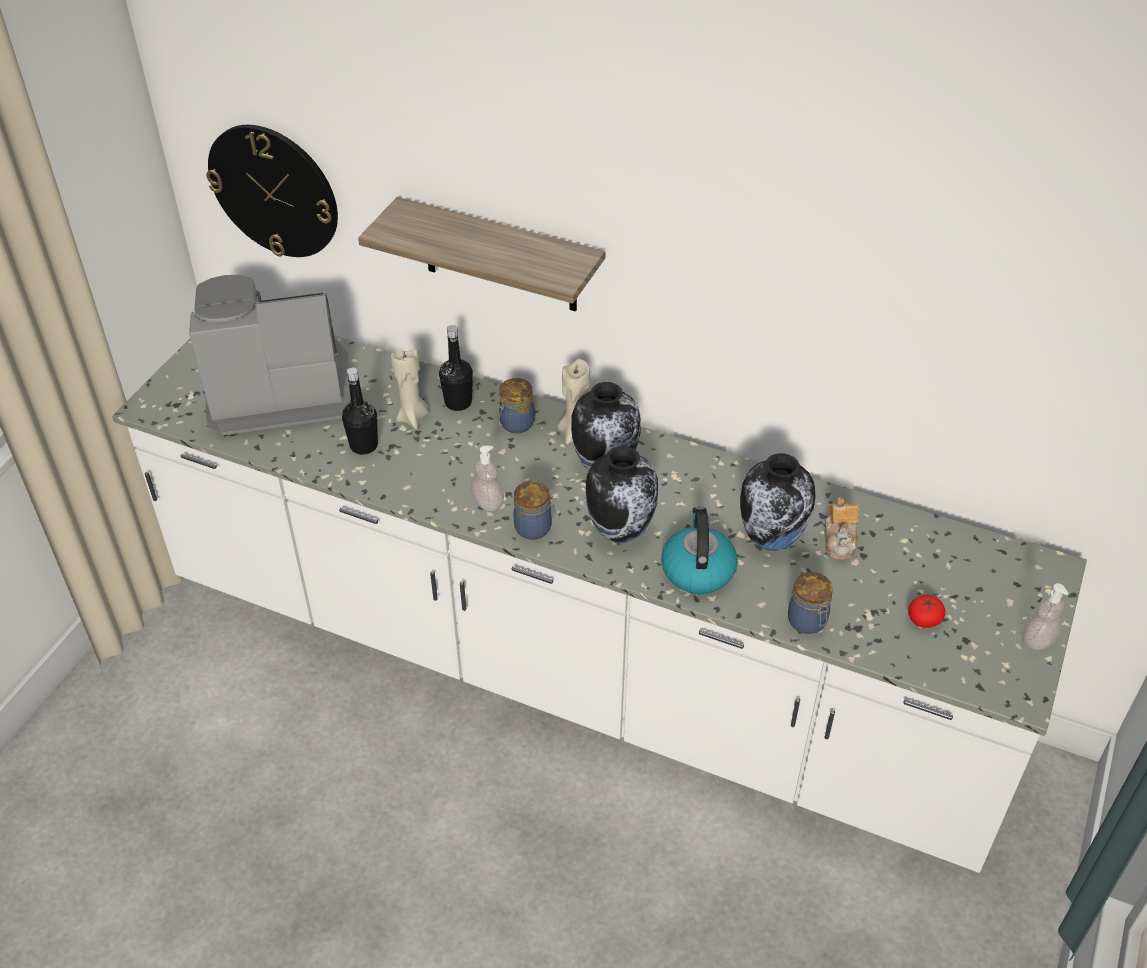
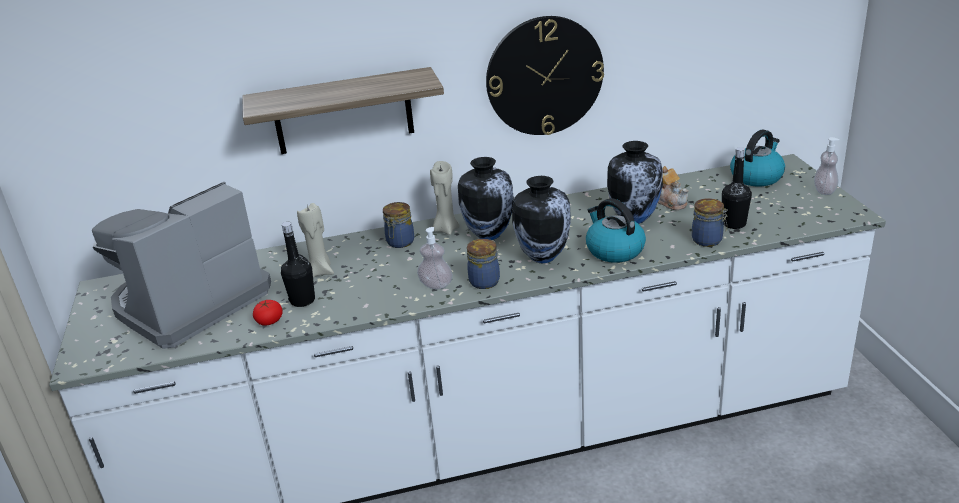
camera: 35 degrees left, 15 degrees down
(274, 191) = (118, 141): wall clock -> wall clock (544, 76)
(458, 402) = (344, 250): black bottle -> black bottle (734, 224)
(924, 619) = (762, 210): tomato -> tomato (269, 321)
(988, 567) = (756, 177): none -> kettle

